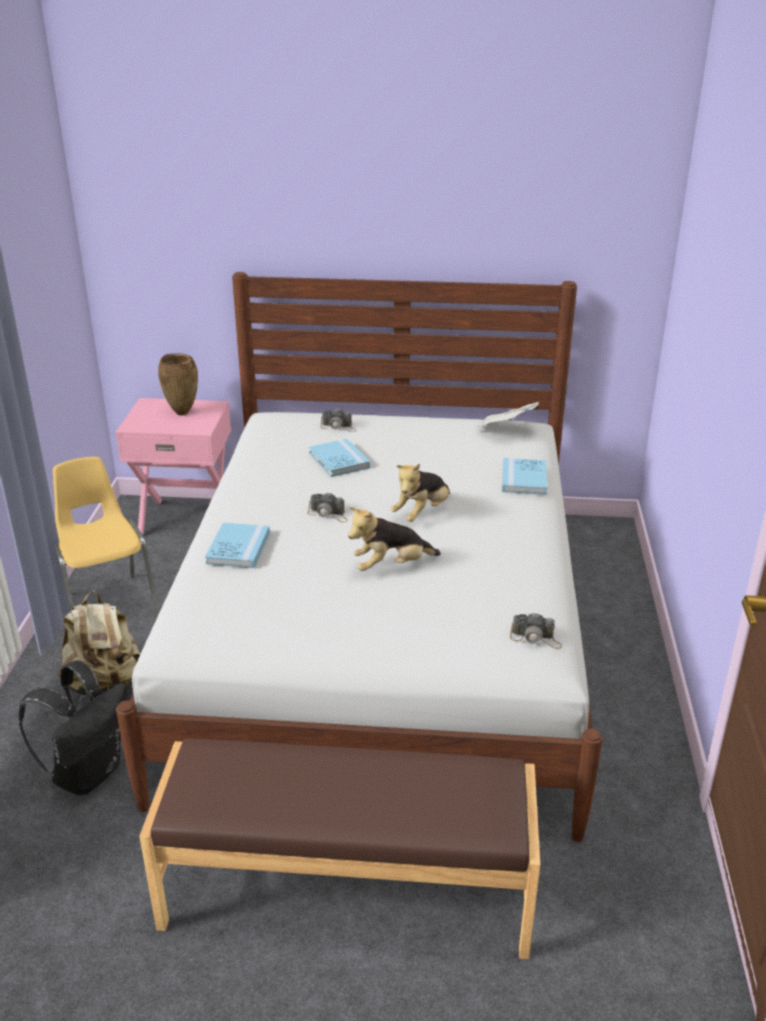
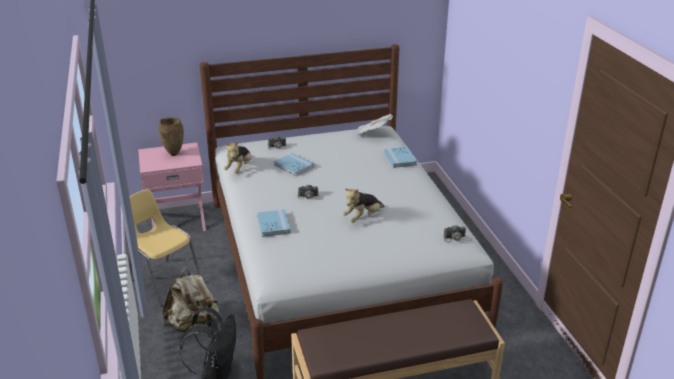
camera: 20 degrees left, 0 degrees up
(422, 513) = (359, 186): plush toy -> plush toy (239, 168)

